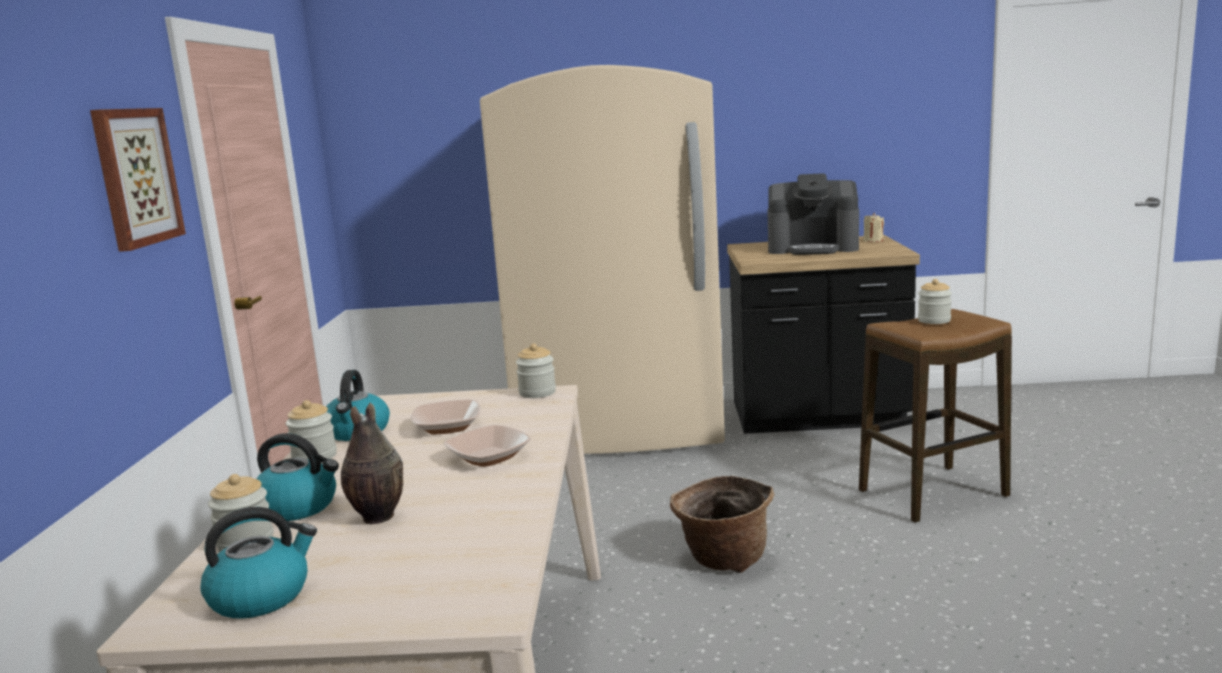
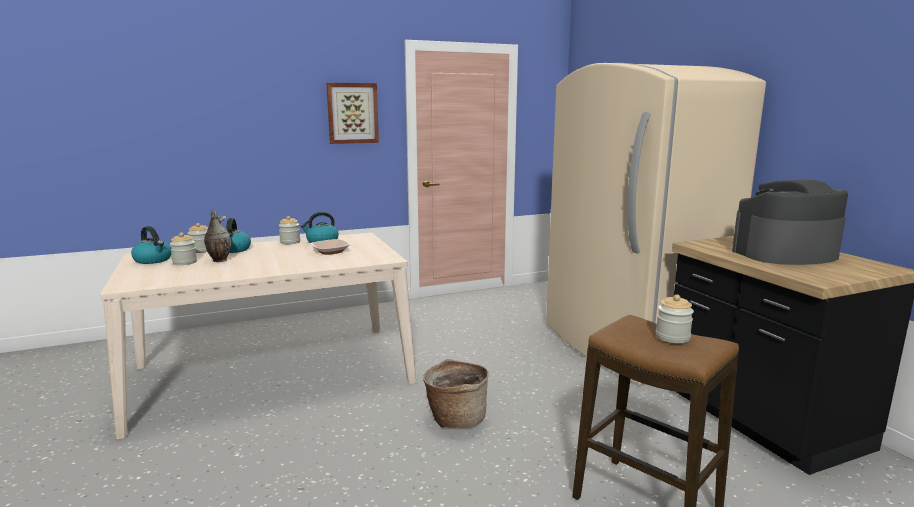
camera: 65 degrees right, 0 degrees up
(488, 457) = (288, 263): bowl -> none
(537, 392) = (389, 257): jar -> jar (185, 262)
(813, 248) = (784, 254): coffee machine -> coffee machine turned 90 degrees clockwise
(873, 240) = (869, 269): beige candle -> none

